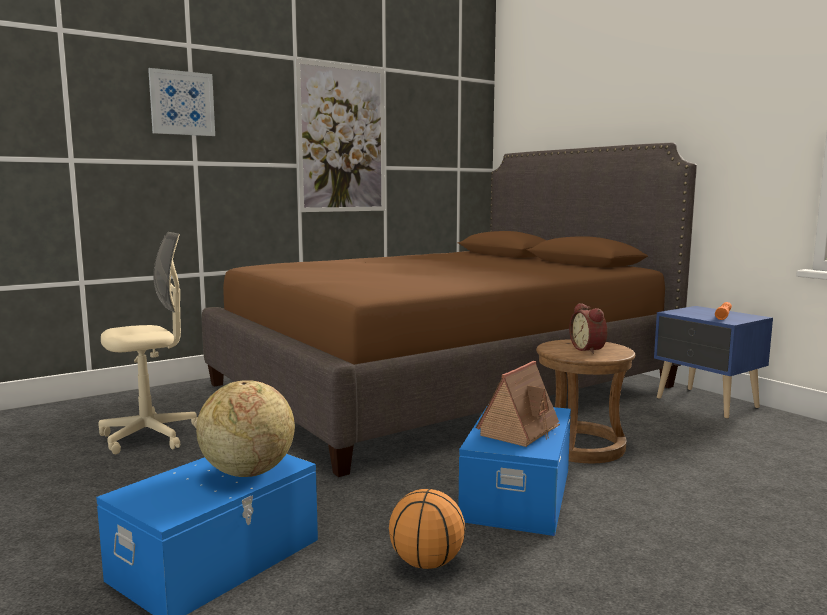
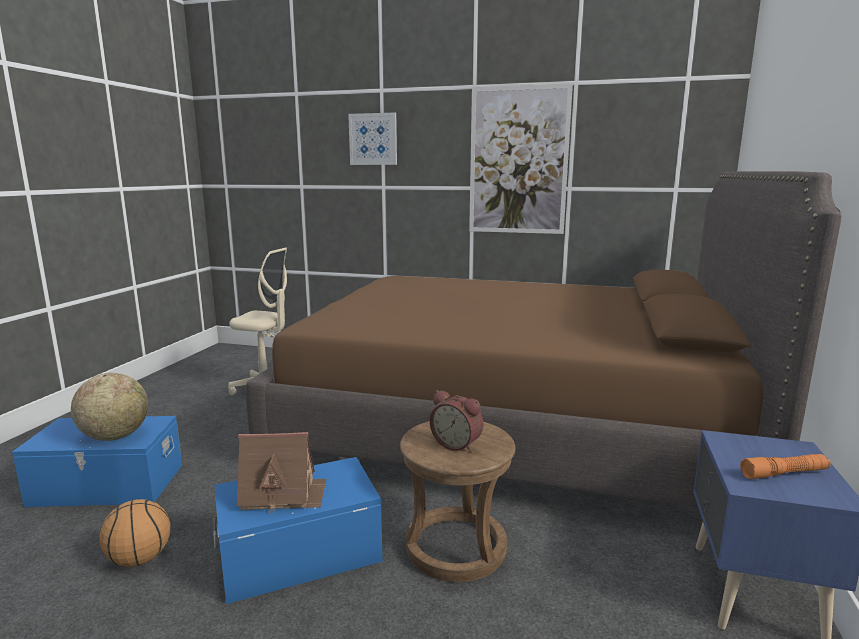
camera: 50 degrees right, 5 degrees up
(589, 349) = (457, 444): alarm clock -> alarm clock turned 90 degrees counterclockwise

